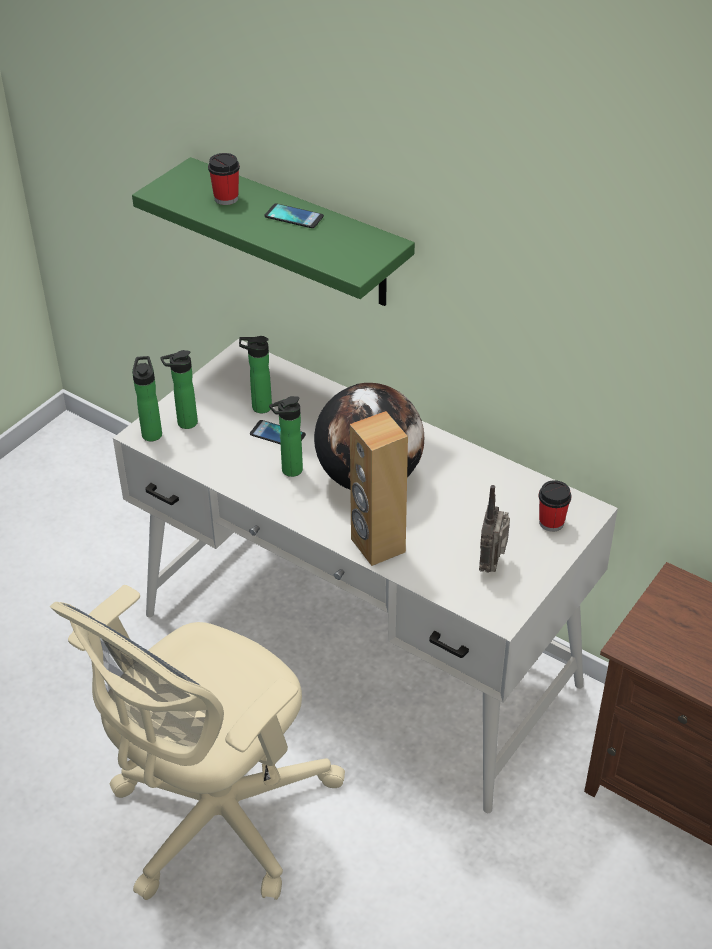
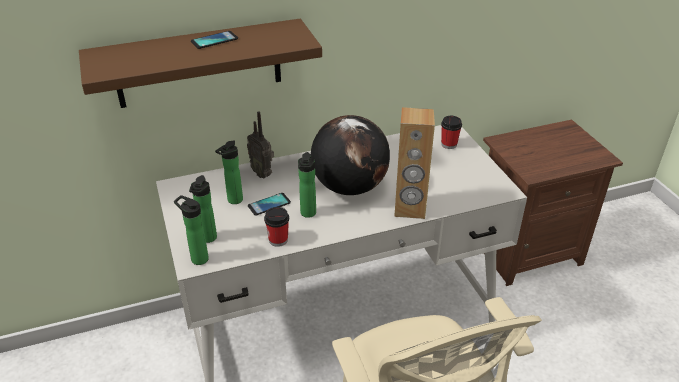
camera: 55 degrees left, 5 degrees down
(226, 198) = (153, 53): cup -> cup (278, 240)
(299, 234) = (199, 64): green shelf -> brown shelf
(492, 564) = (463, 176): radio -> radio (263, 173)

